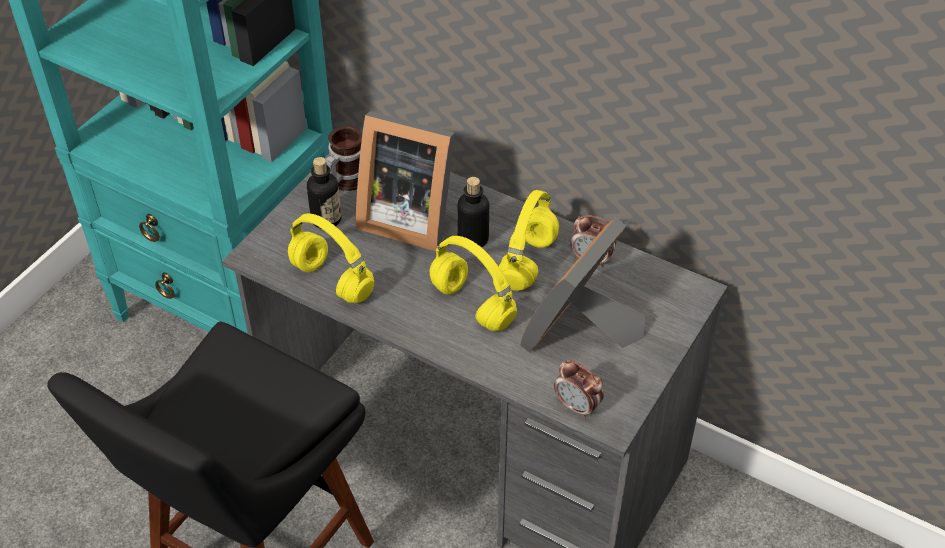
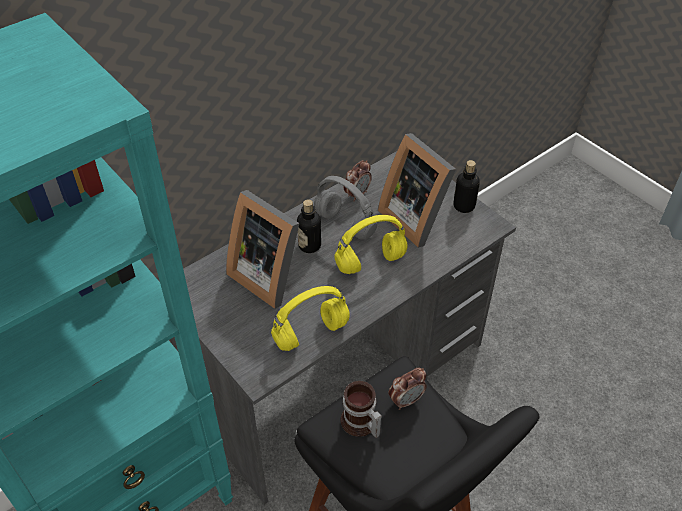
camera: 70 degrees left, 0 degrees up
(326, 219) = (244, 322): bottle -> bottle (464, 206)
(345, 179) = (206, 301): mug -> mug (360, 424)
(407, 217) = (268, 275): picture frame -> picture frame turned 90 degrees clockwise
(528, 263) = (346, 224): yellow headphones -> grey headphones
(577, 406) = (475, 237): alarm clock -> alarm clock (406, 400)

